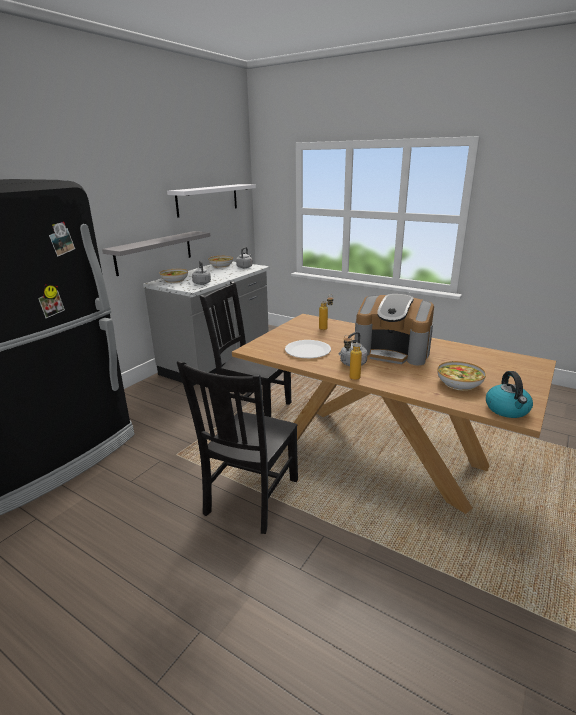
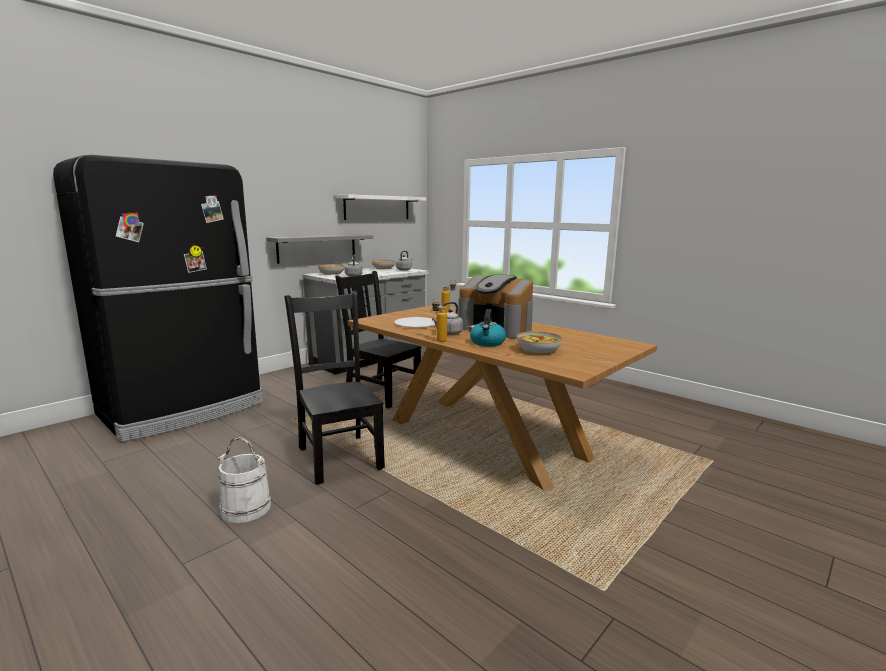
camera: 10 degrees right, 10 degrees down
(188, 588) = (246, 508): none -> white bucket
(250, 498) = (339, 456): black chair -> black chair turned 120 degrees clockwise
(507, 410) = (566, 367): kettle -> kettle (487, 343)

